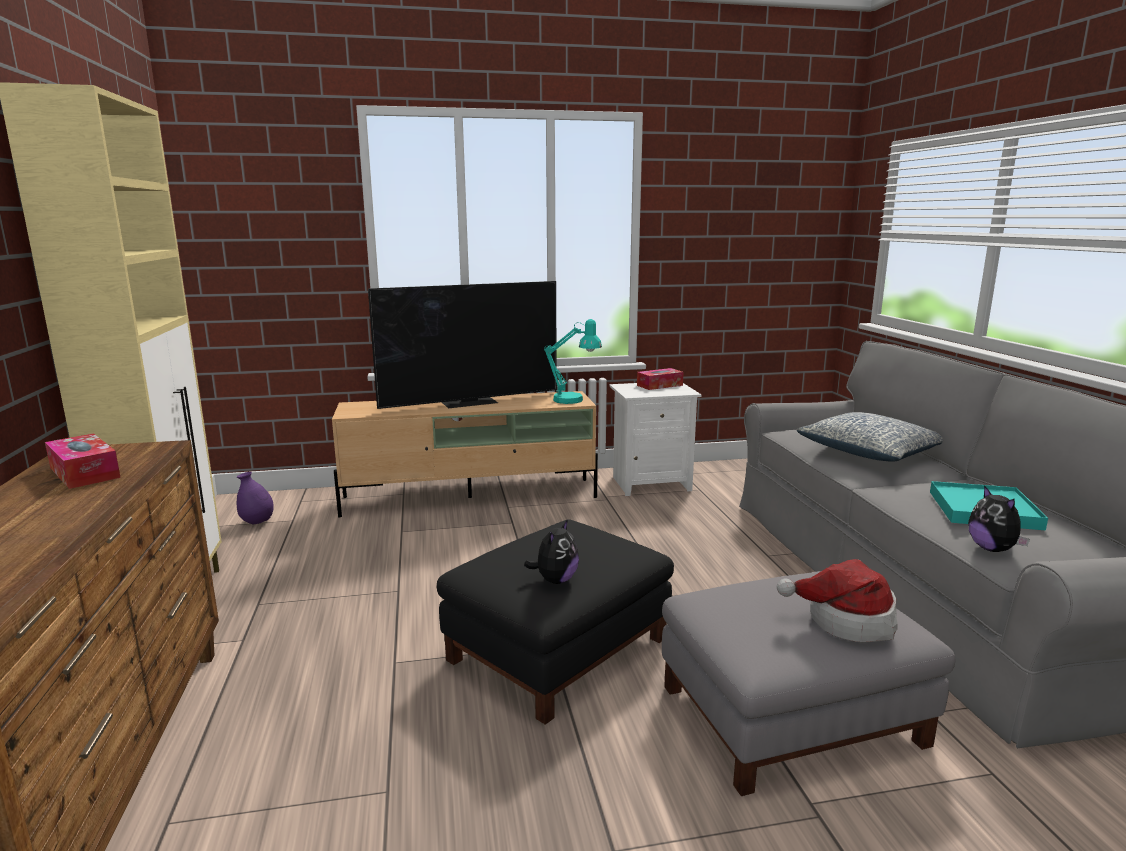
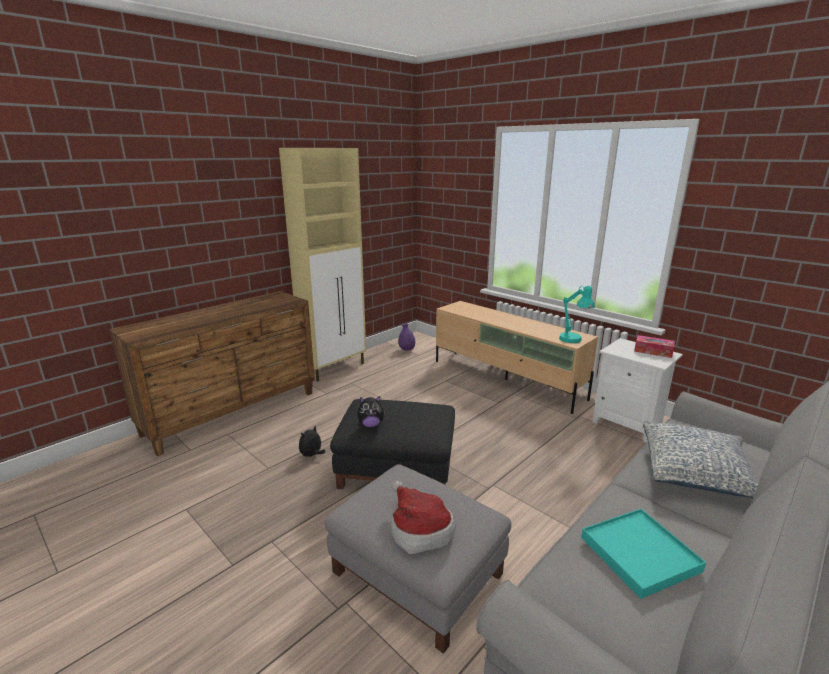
camera: 55 degrees right, 5 degrees up
(84, 472) = (260, 303): tissue box -> none
(470, 402) = (515, 321): television -> none
(992, 549) = (563, 570): plush toy -> plush toy (311, 455)

